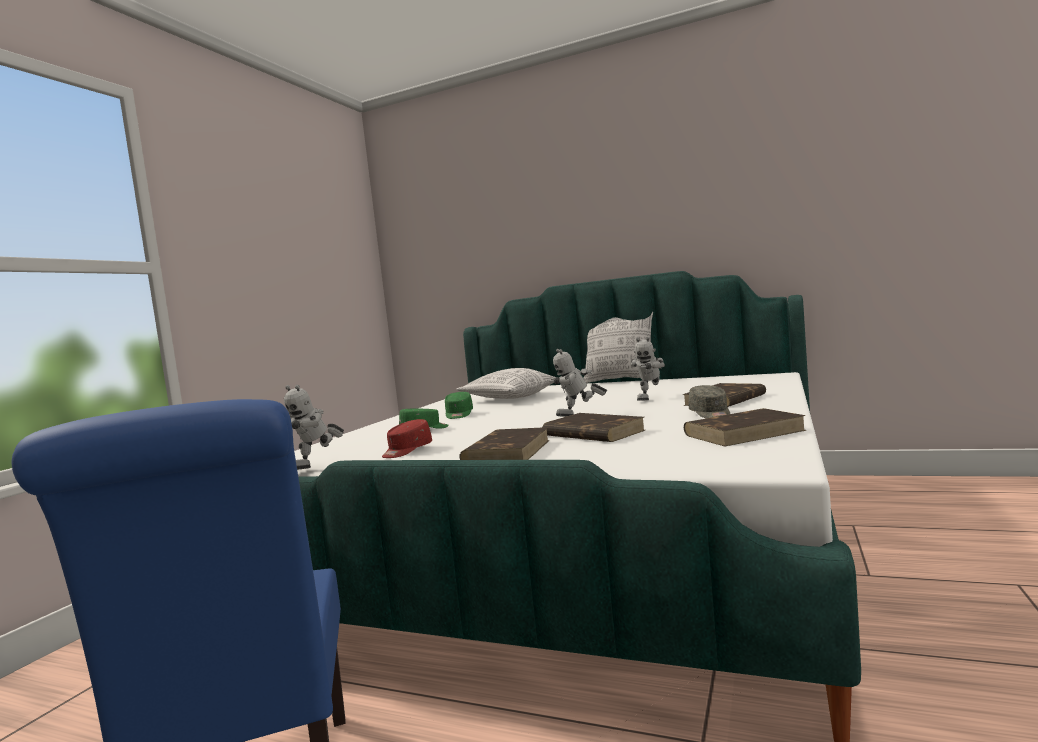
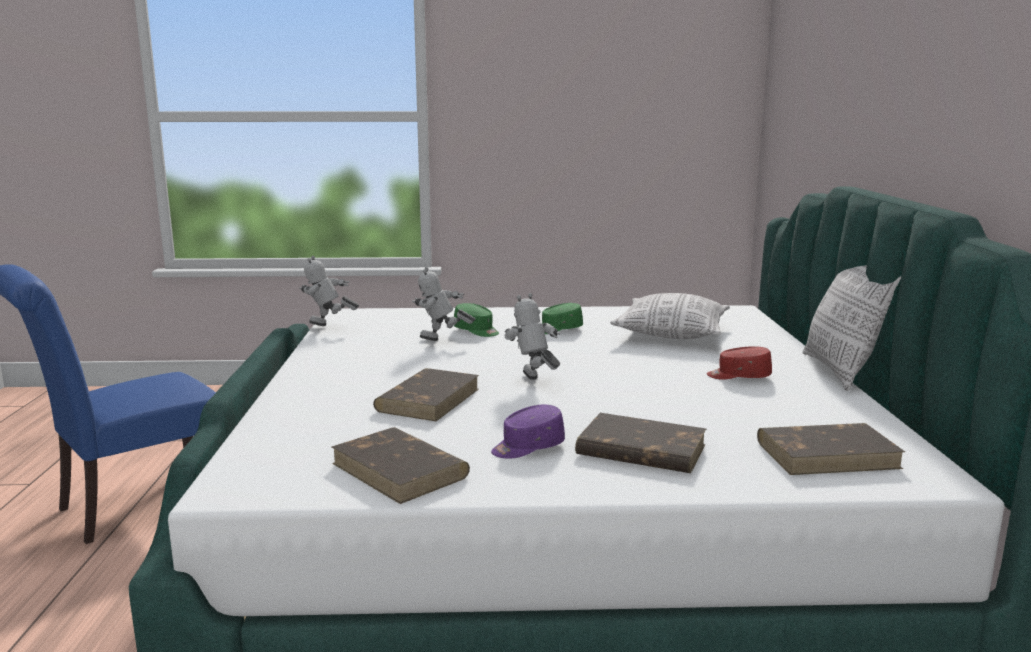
camera: 65 degrees right, 10 degrees up
(406, 451) = (378, 343): red cap -> red cap (738, 376)
(507, 452) = (356, 377): brown book -> brown book (828, 454)
(651, 399) = (657, 406): toy robot -> toy robot (442, 341)
(710, 414) = (527, 447): grey cap -> purple cap

